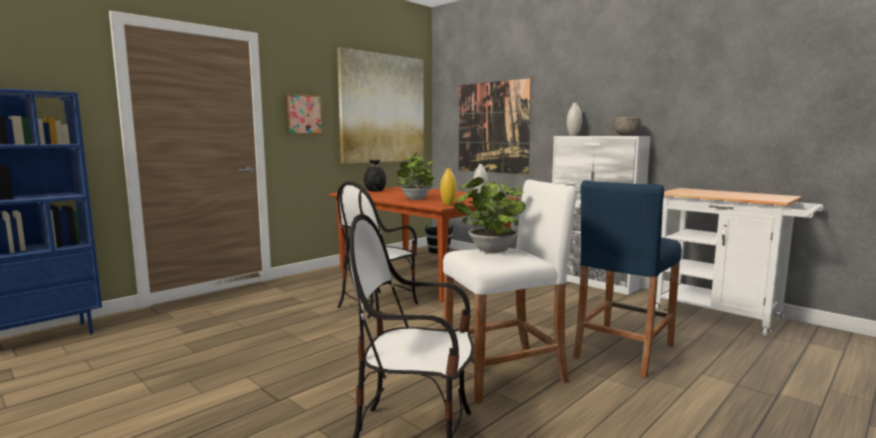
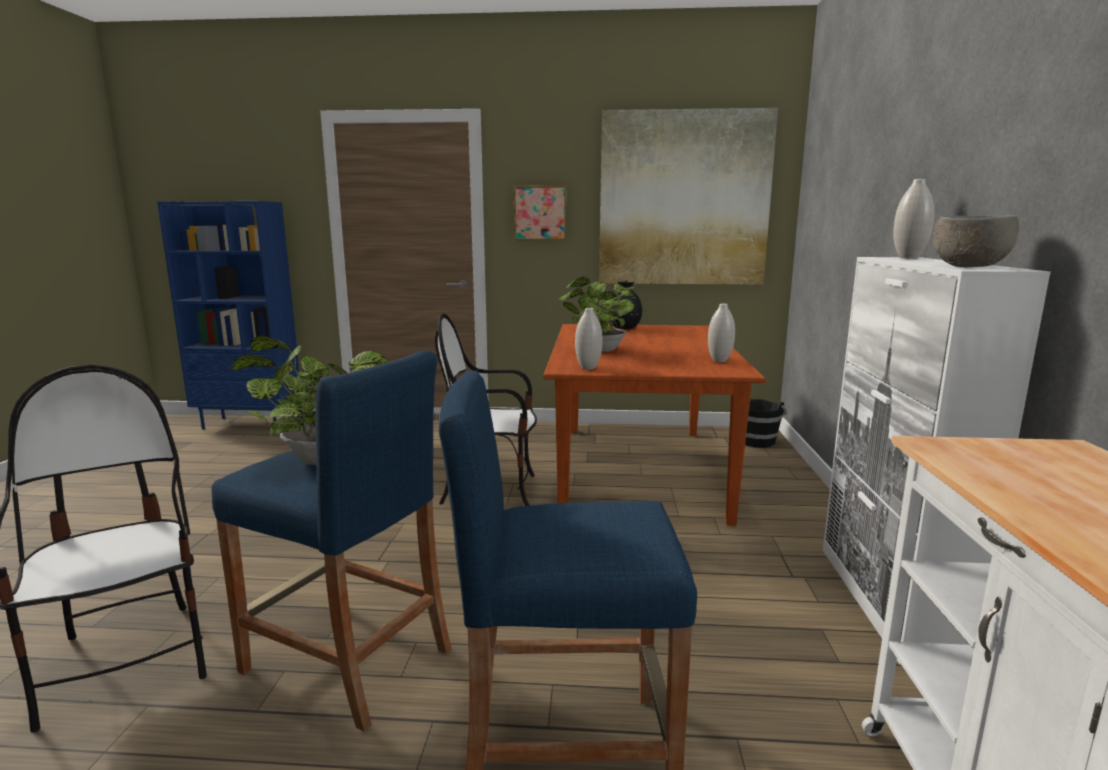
camera: 50 degrees right, 5 degrees up
(448, 204) = (588, 368): yellow vase -> white vase
(492, 127) = (844, 232): picture -> none
(504, 374) = (347, 660): white stool -> blue stool

